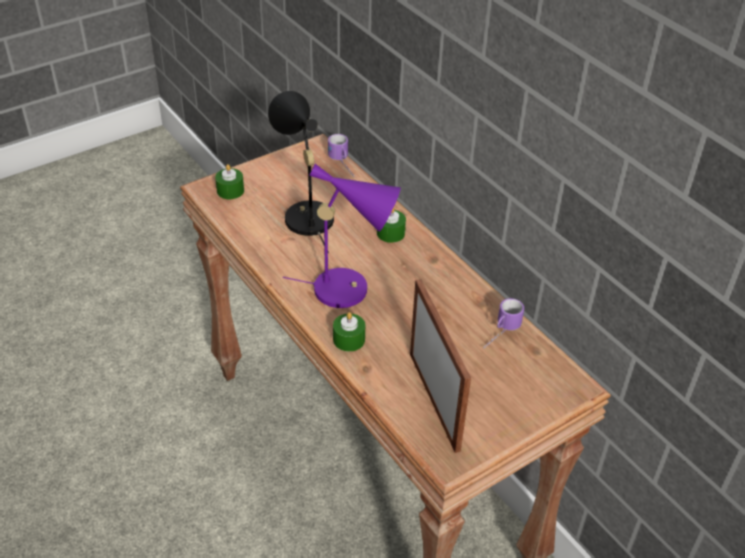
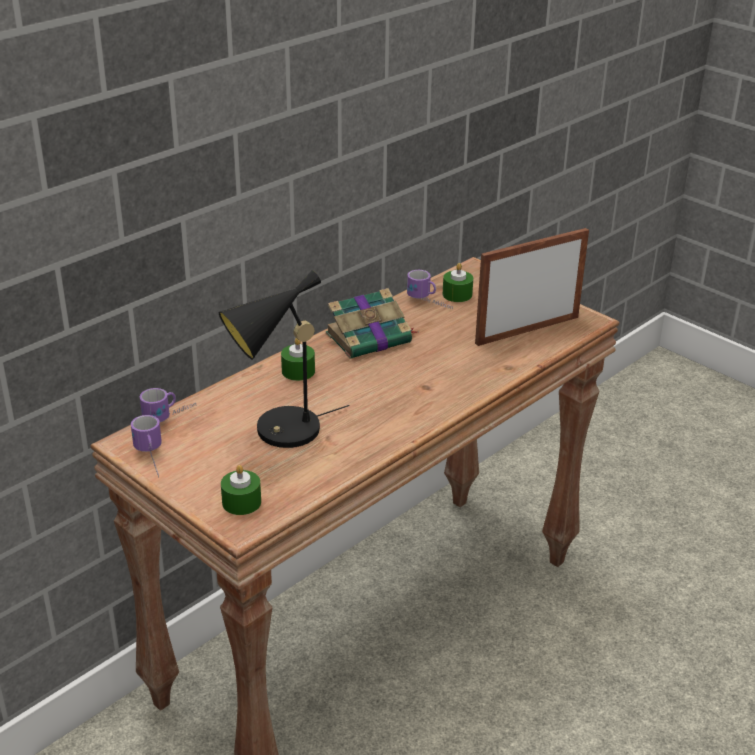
camera: 100 degrees left, 10 degrees down
(293, 156) = (151, 460): none -> mug
(349, 289) = (401, 388): purple table lamp -> none
(349, 339) = (475, 380): green candle -> green candle (457, 294)
(437, 283) = (370, 338): none -> book

